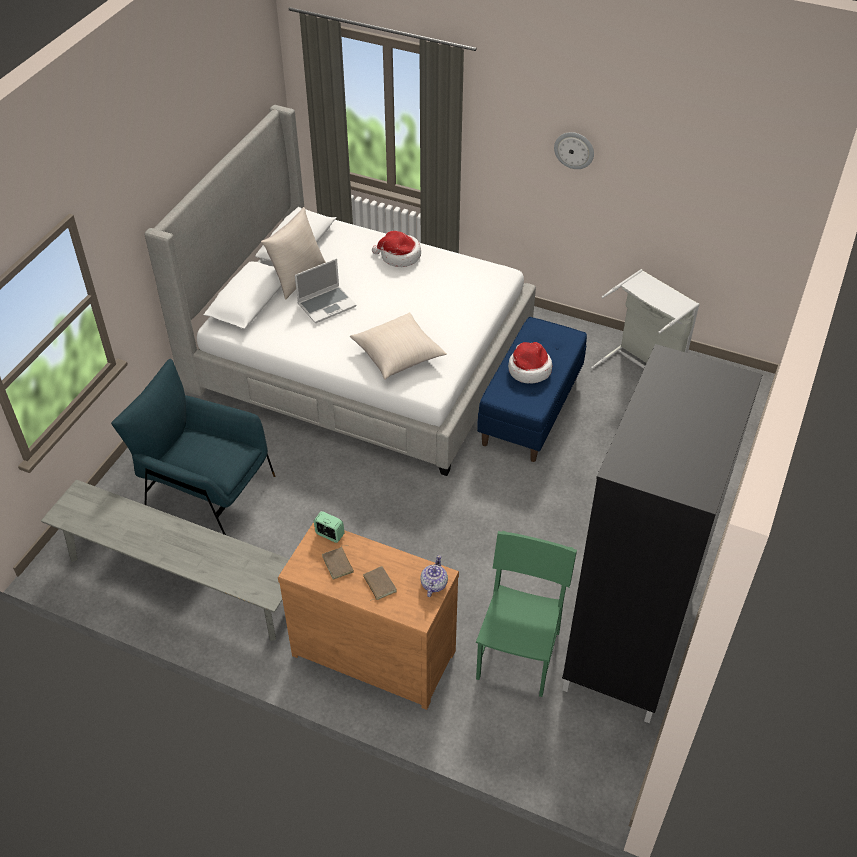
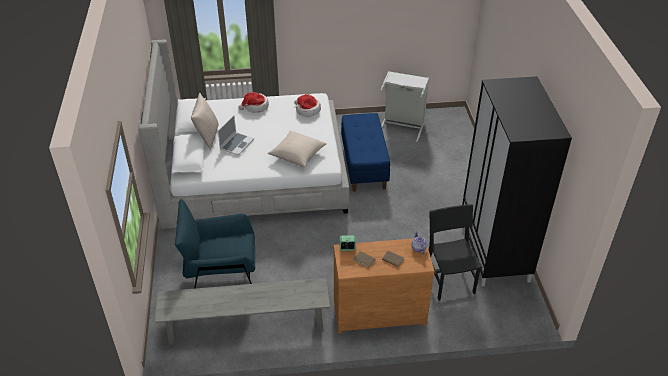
camera: 30 degrees left, 5 degrees down
(518, 655) = (449, 280): green chair -> black chair
(528, 369) = (363, 140): hat -> hat (307, 110)
(574, 150) = (339, 15): wall clock -> none

